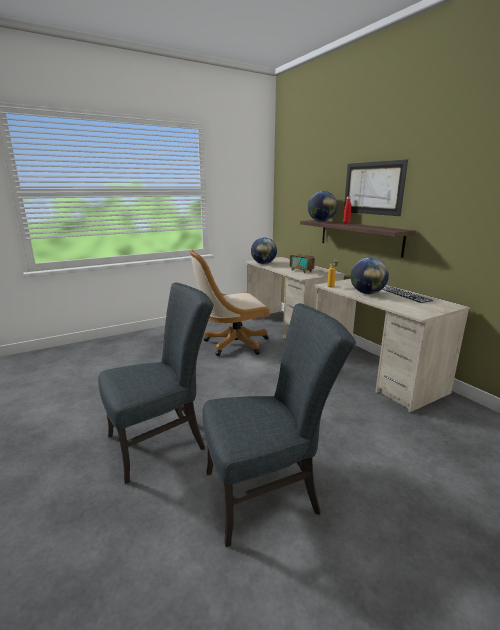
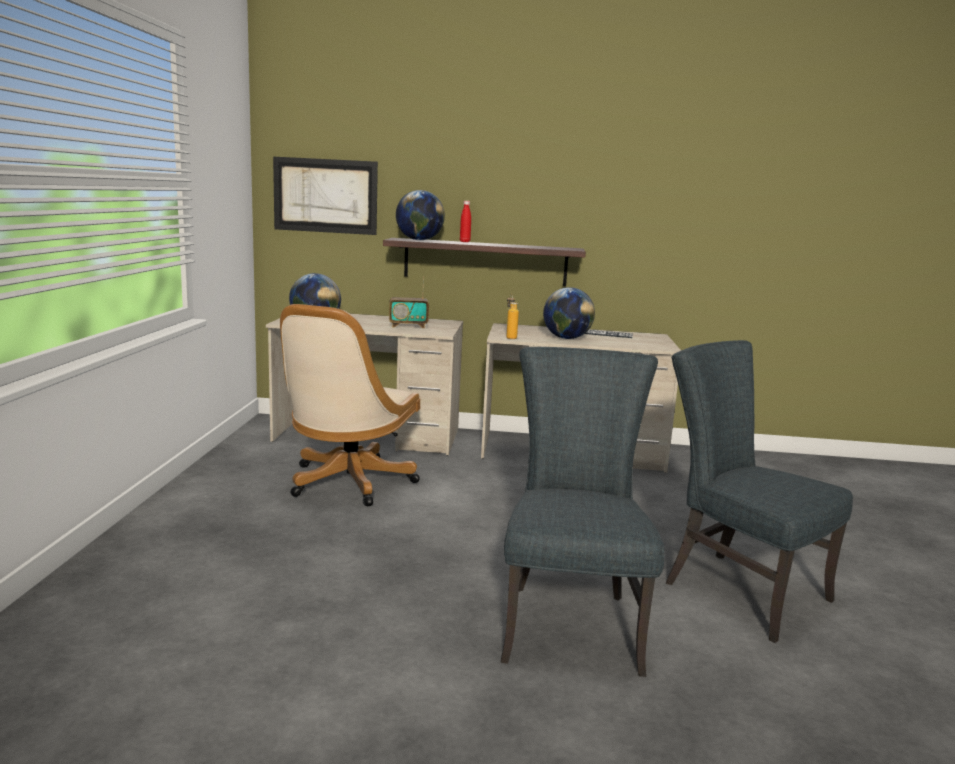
camera: 55 degrees left, 5 degrees down
(268, 492) = (736, 588): grey chair -> grey chair turned 60 degrees counterclockwise
(373, 188) = (506, 190): picture -> picture (325, 196)

